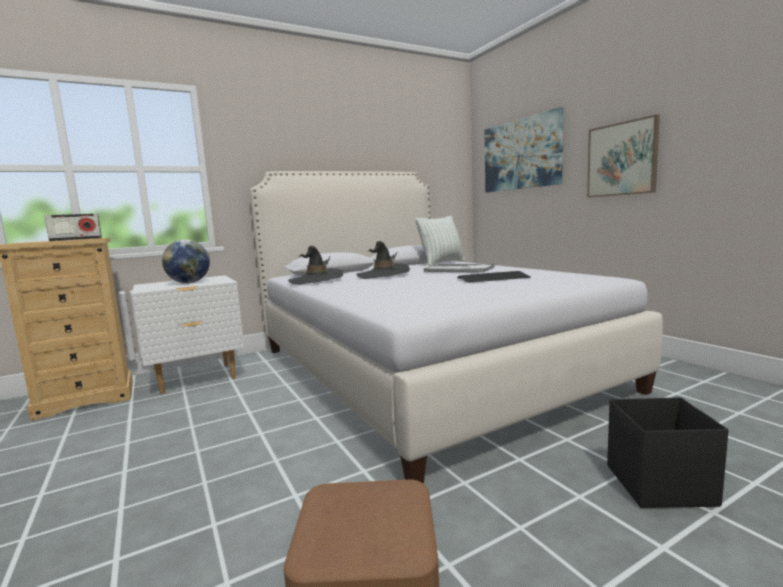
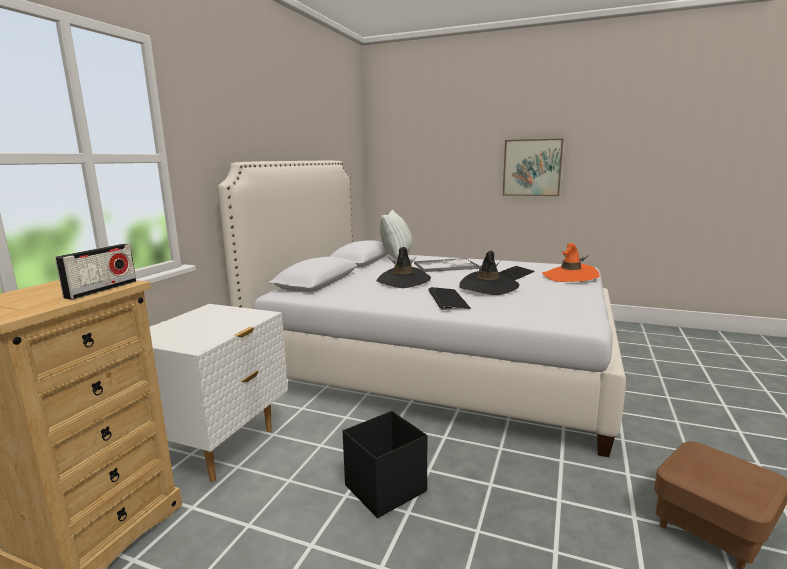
camera: 40 degrees left, 5 degrees up
(189, 283) = (213, 324): globe -> none
(316, 280) = (354, 296): black hat -> black hat (488, 287)
(365, 287) = (447, 299): none -> keyboard
(521, 154) = (430, 150): picture -> none
(554, 283) = (570, 276): none -> orange hat
(657, 485) = (689, 400): black storage box -> black storage box (384, 489)

